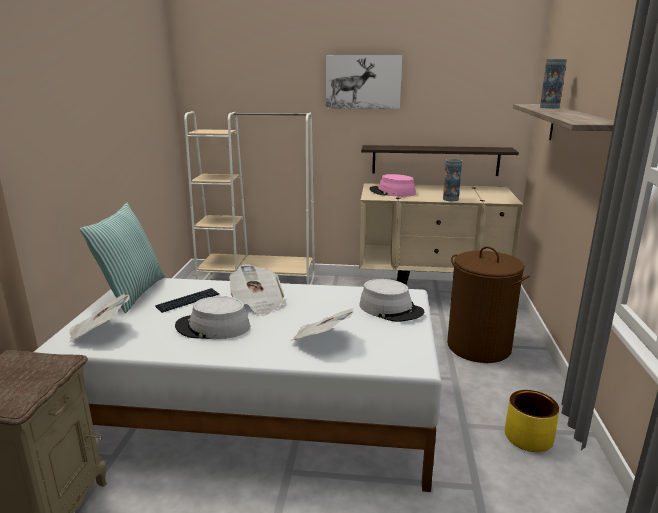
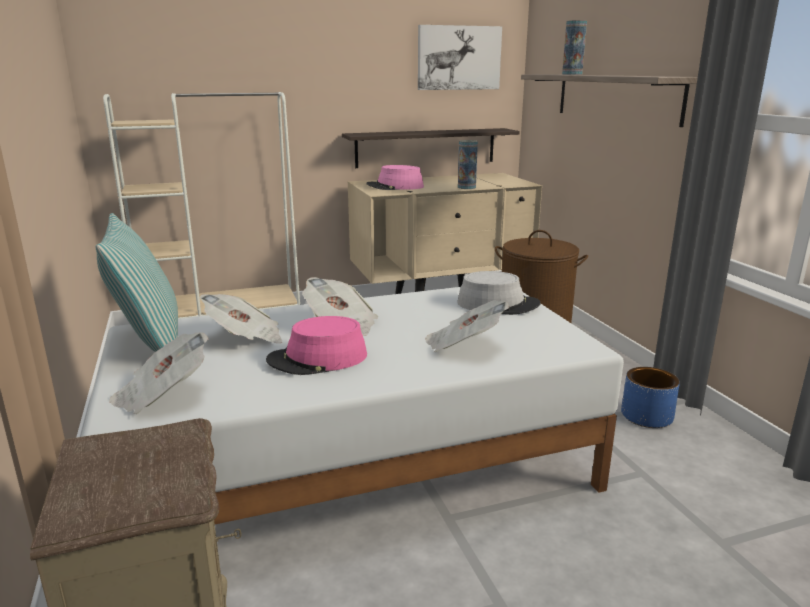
camera: 25 degrees left, 0 degrees up
(188, 301) = (246, 338): keyboard -> newspaper
(213, 327) = (318, 359): grey hat -> pink hat
(363, 82) = (338, 53): picture -> picture (458, 58)
(528, 437) = (646, 416): yellow planter -> blue planter

